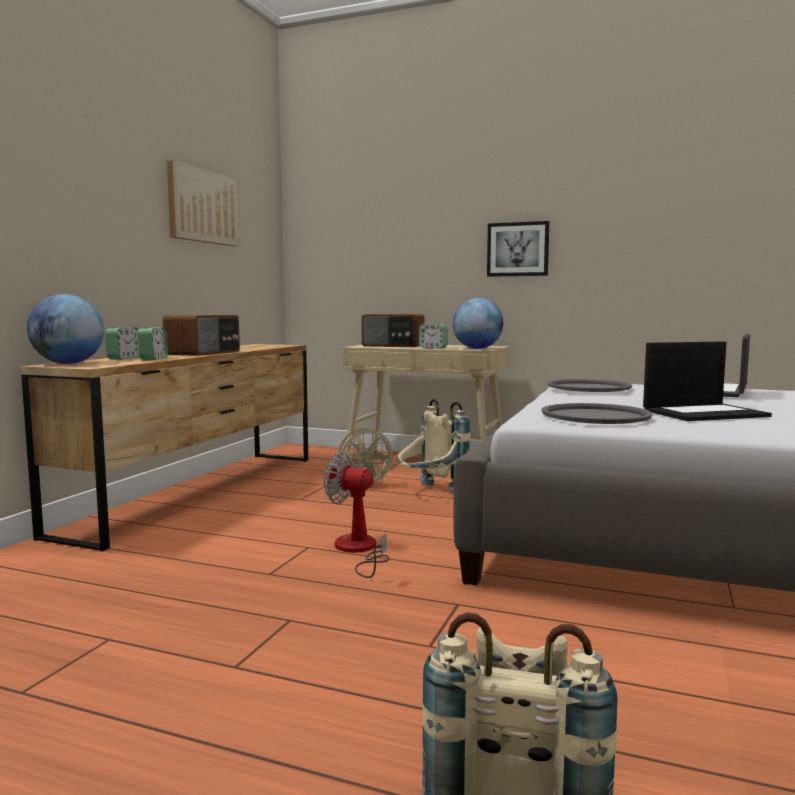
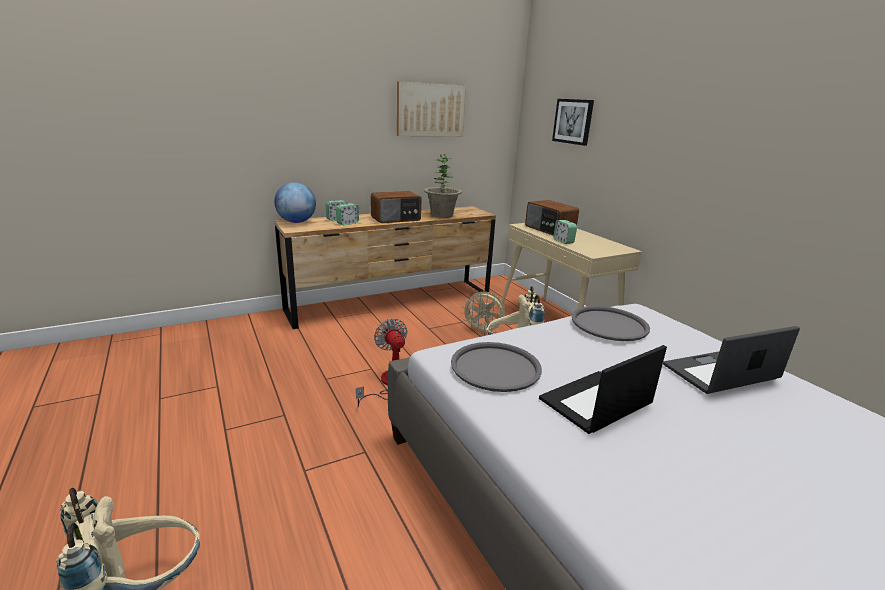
camera: 40 degrees right, 15 degrees up
(248, 348) = (441, 215): none -> potted plant
(477, 348) = (593, 251): globe -> none
(518, 249) = (670, 163): picture -> picture (573, 121)
(704, 413) = (595, 403): laptop -> laptop turned 120 degrees clockwise

